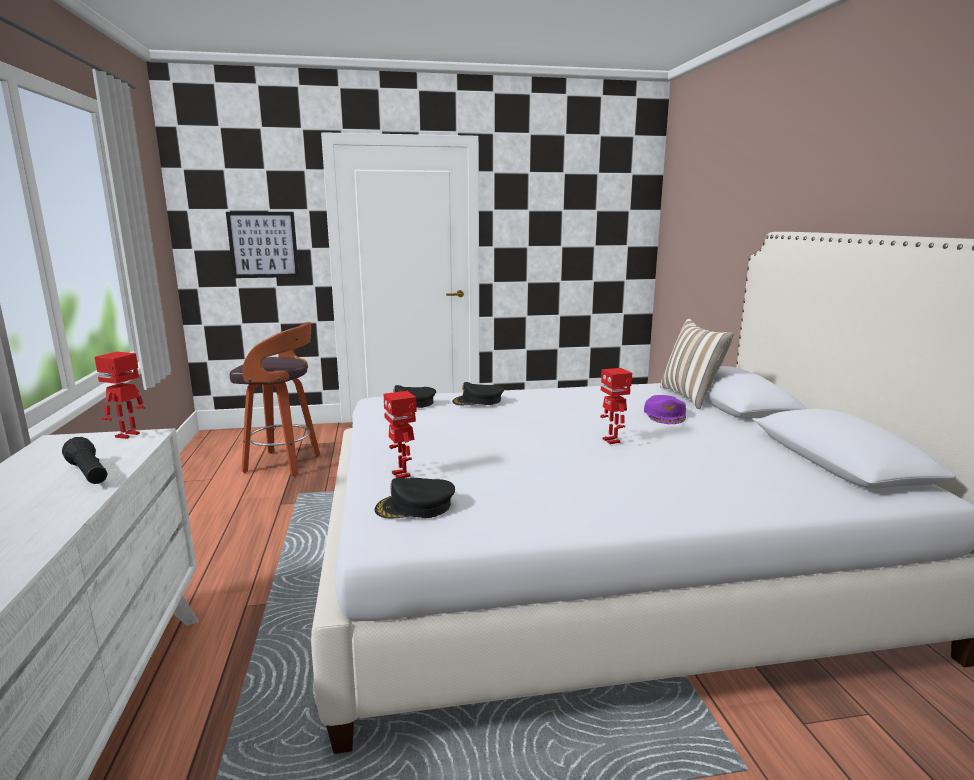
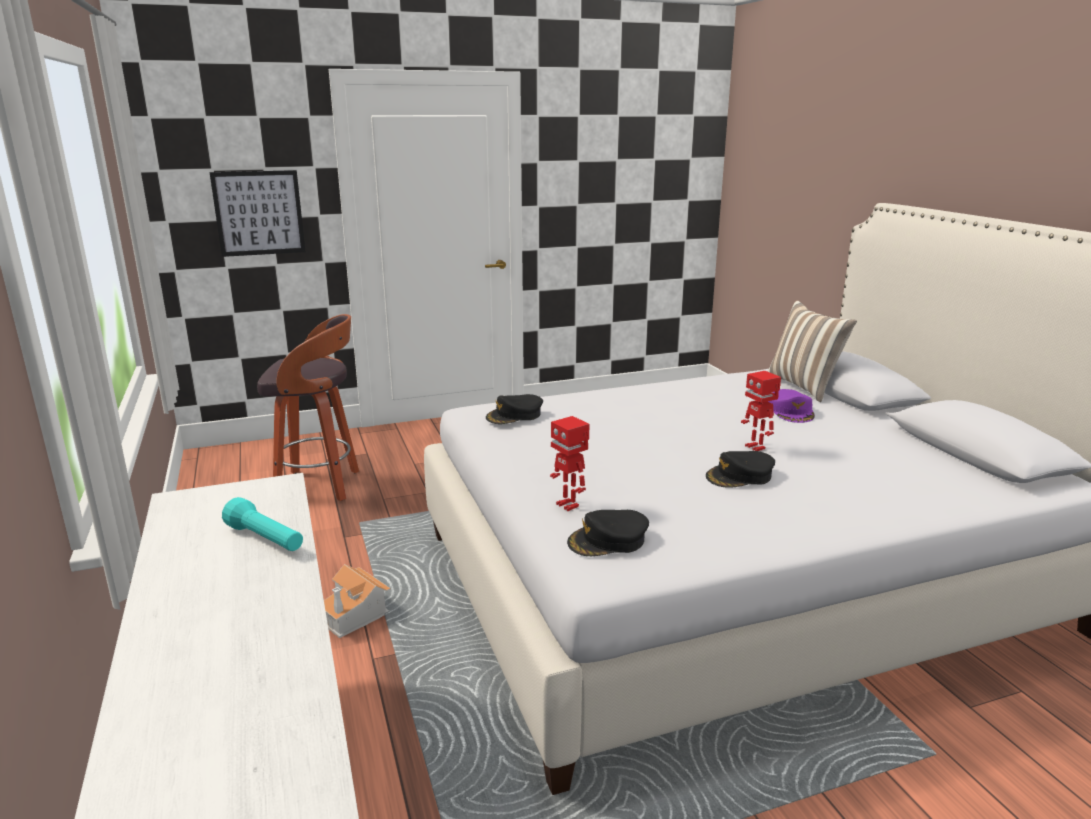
camera: 10 degrees left, 5 degrees up
(89, 474) = (266, 539): black flashlight -> turquoise flashlight
(129, 435) = (258, 486): toy robot -> none
(252, 567) = (355, 615): none -> toy house
(478, 401) = (586, 406): black cap -> black cap (740, 476)

